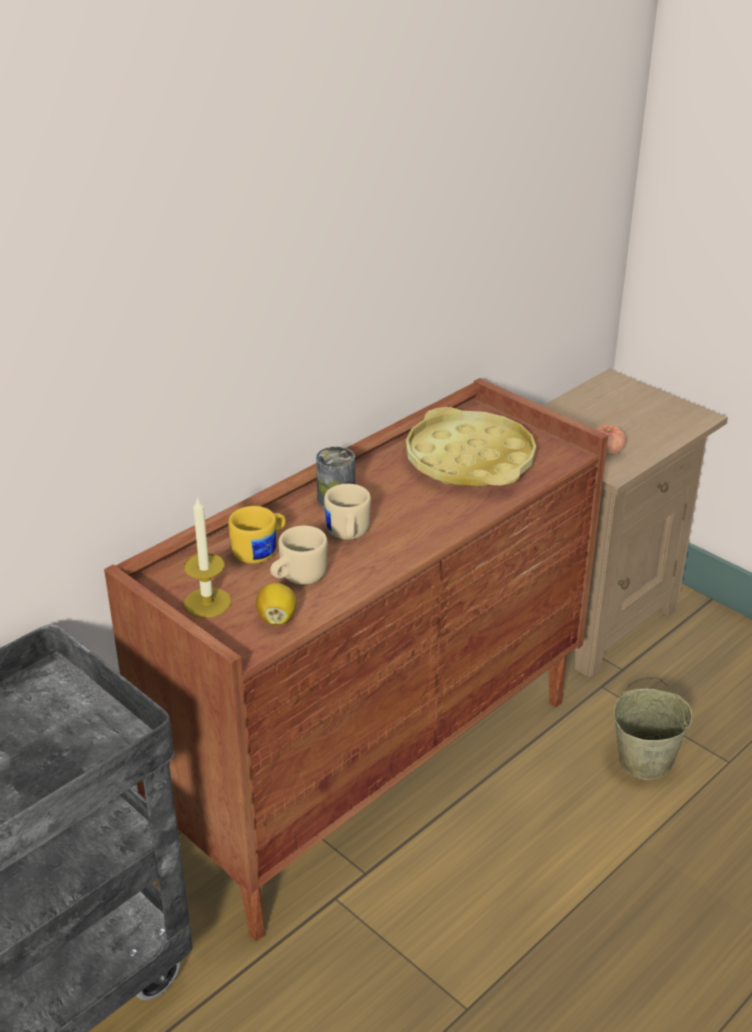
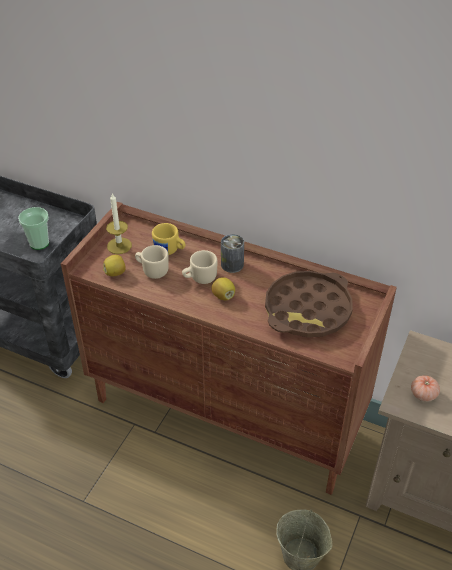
camera: 70 degrees right, 10 degrees up
(66, 739) = (39, 243): none -> cup
(400, 522) = (223, 296): none -> lemon
(470, 460) = (308, 310): yellow tray -> brown tray

